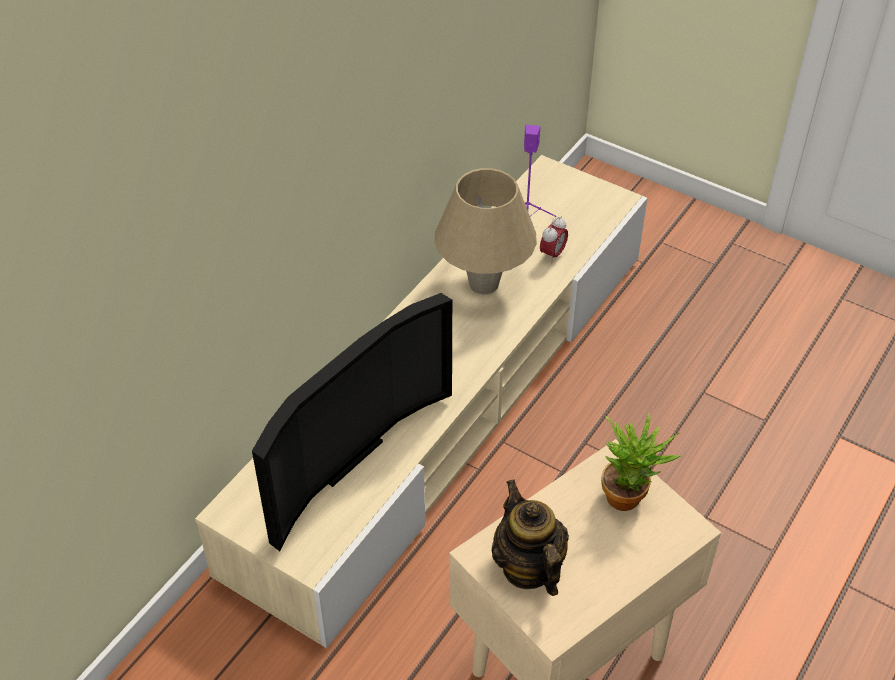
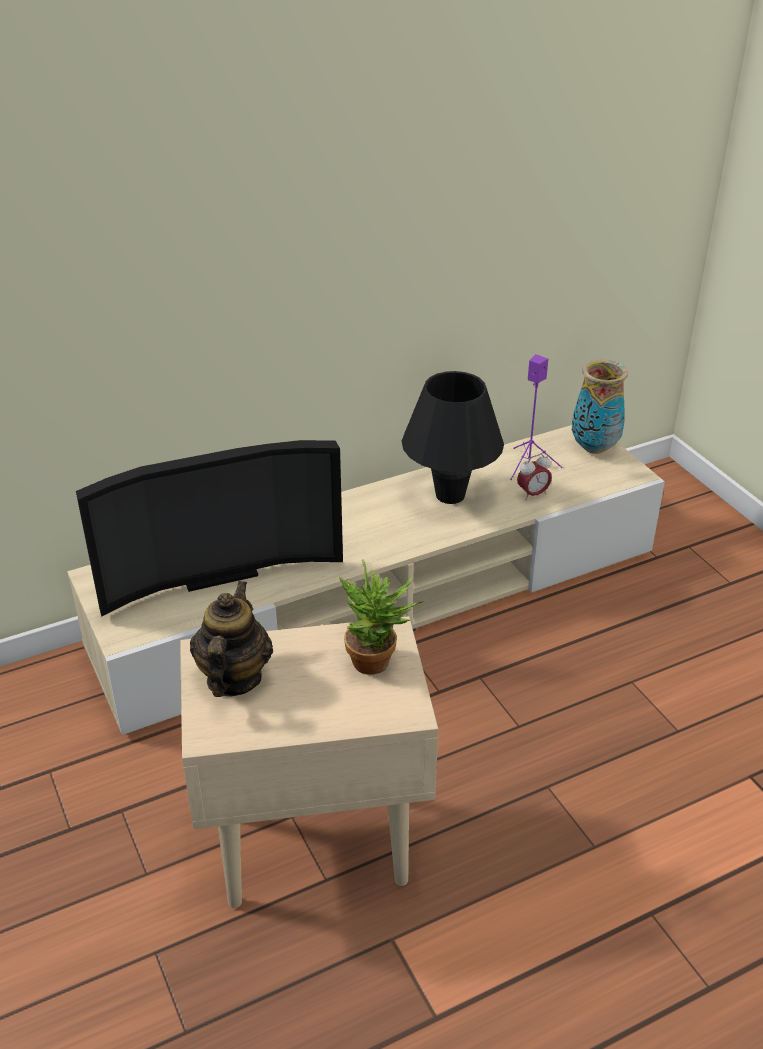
camera: 30 degrees right, 10 degrees down
(484, 284) = (450, 495): beige table lamp -> black table lamp
(566, 184) = (593, 448): none -> vase

